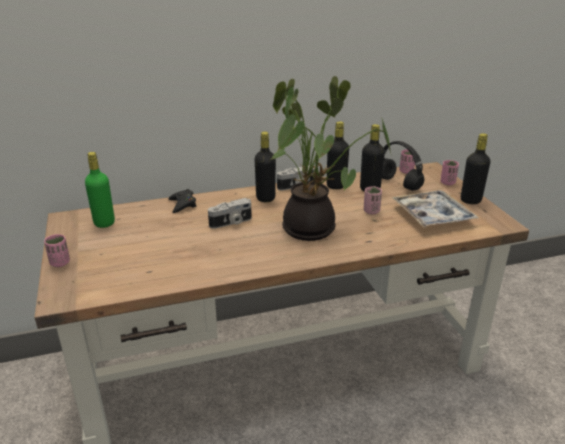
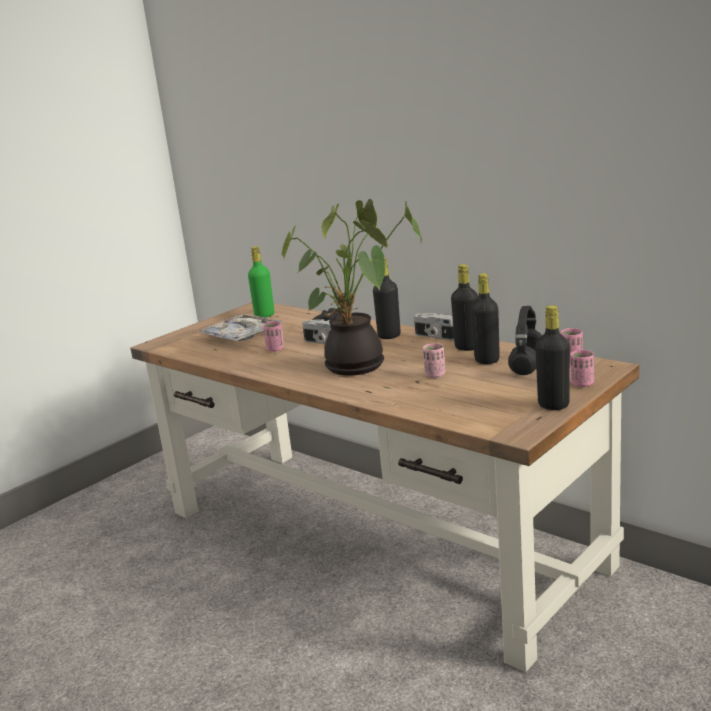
camera: 60 degrees right, 10 degrees down
(60, 263) = (196, 327): pink cup -> pink cup (275, 349)
(432, 215) = (474, 399): tray -> tray (241, 336)

